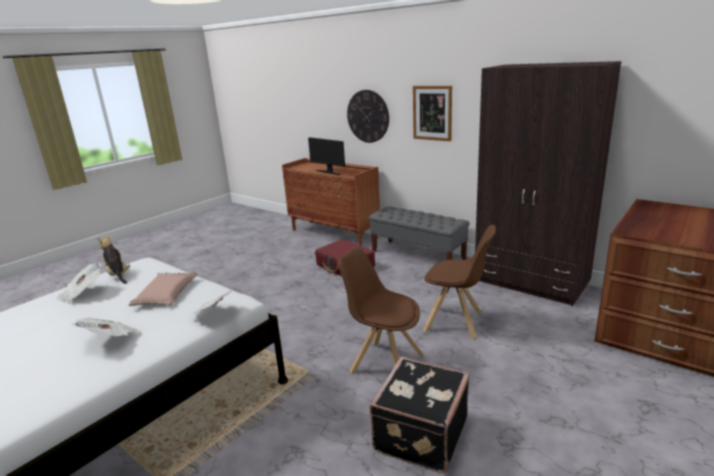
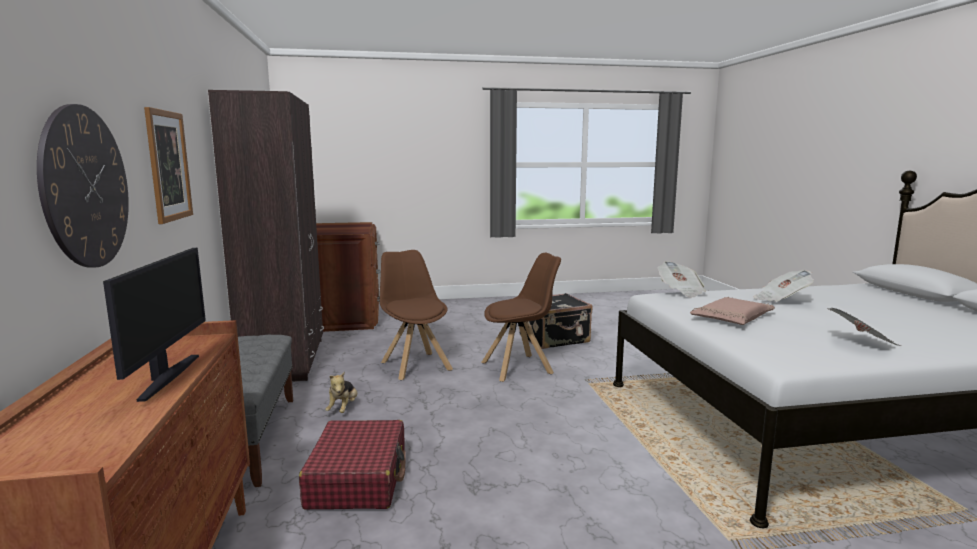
camera: 140 degrees left, 10 degrees down
(118, 275) = (820, 353): plush toy -> plush toy (343, 409)
(384, 362) = (520, 367): brown chair -> brown chair turned 90 degrees counterclockwise

